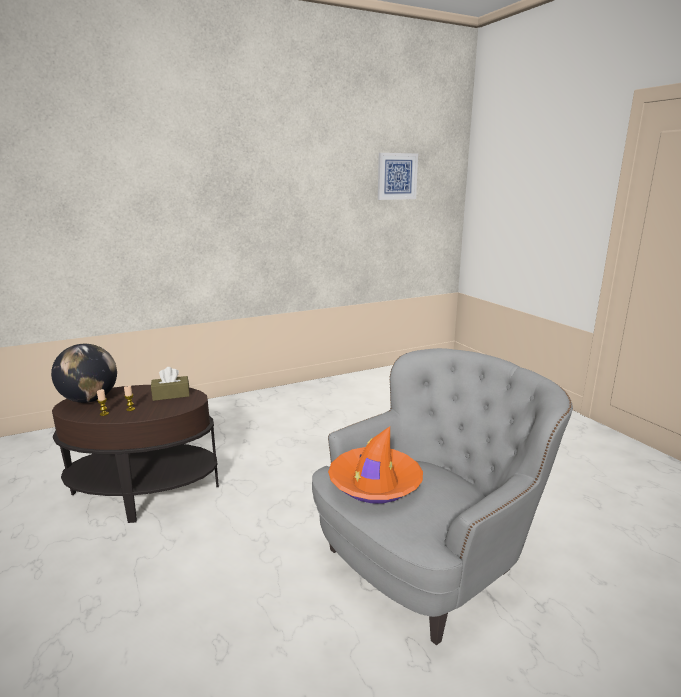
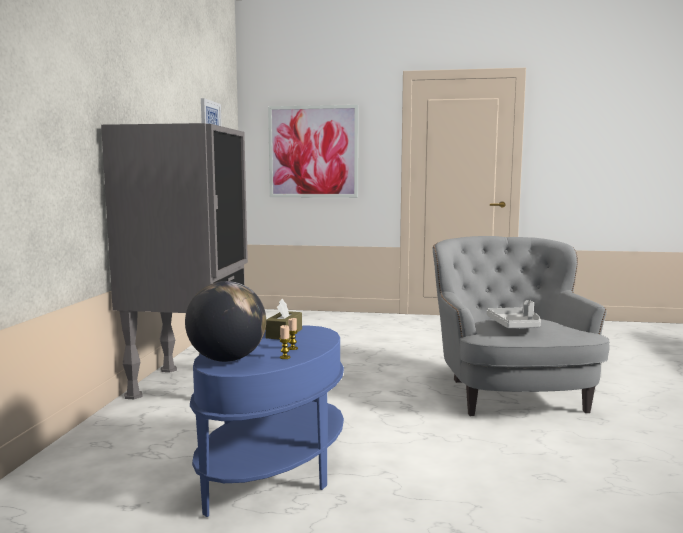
camera: 55 degrees left, 10 degrees down
(145, 493) = (274, 472): brown side table -> blue side table
(265, 405) = (188, 383): none -> grey cabinet
(375, 483) = (515, 326): orange hat -> grey tray
(522, 202) = (313, 152): none -> picture

